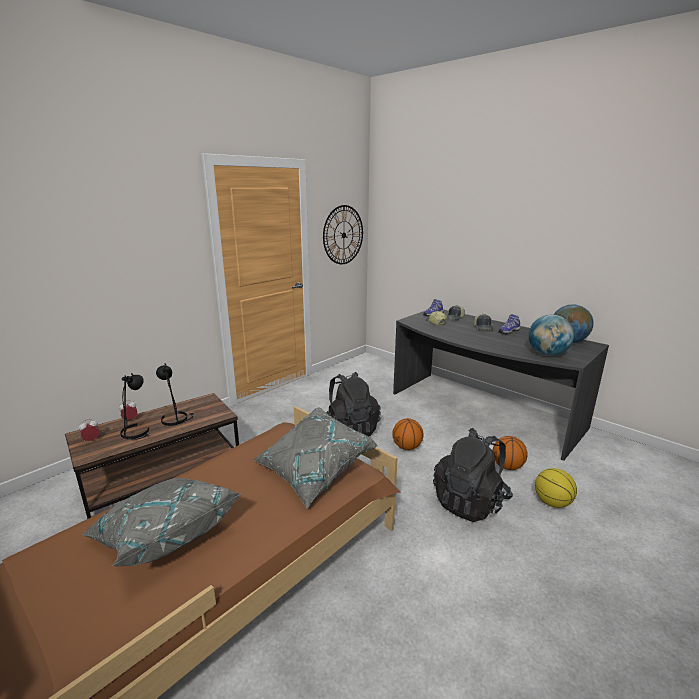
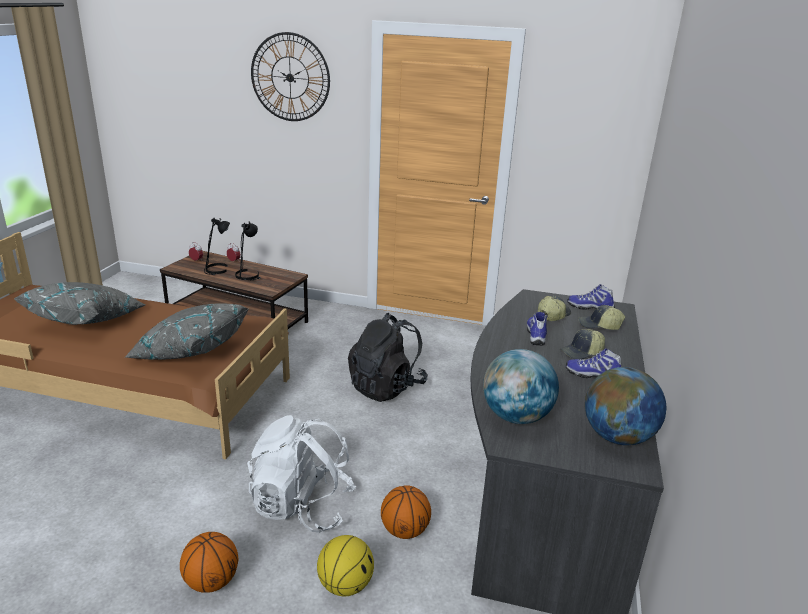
camera: 60 degrees right, 5 degrees up
(343, 235) = (588, 148): wall clock -> wall clock (290, 77)
(407, 447) = (383, 436): basketball -> basketball (211, 582)
(458, 331) = (537, 335): none -> shoe
(470, 502) = (302, 506): black backpack -> white backpack

